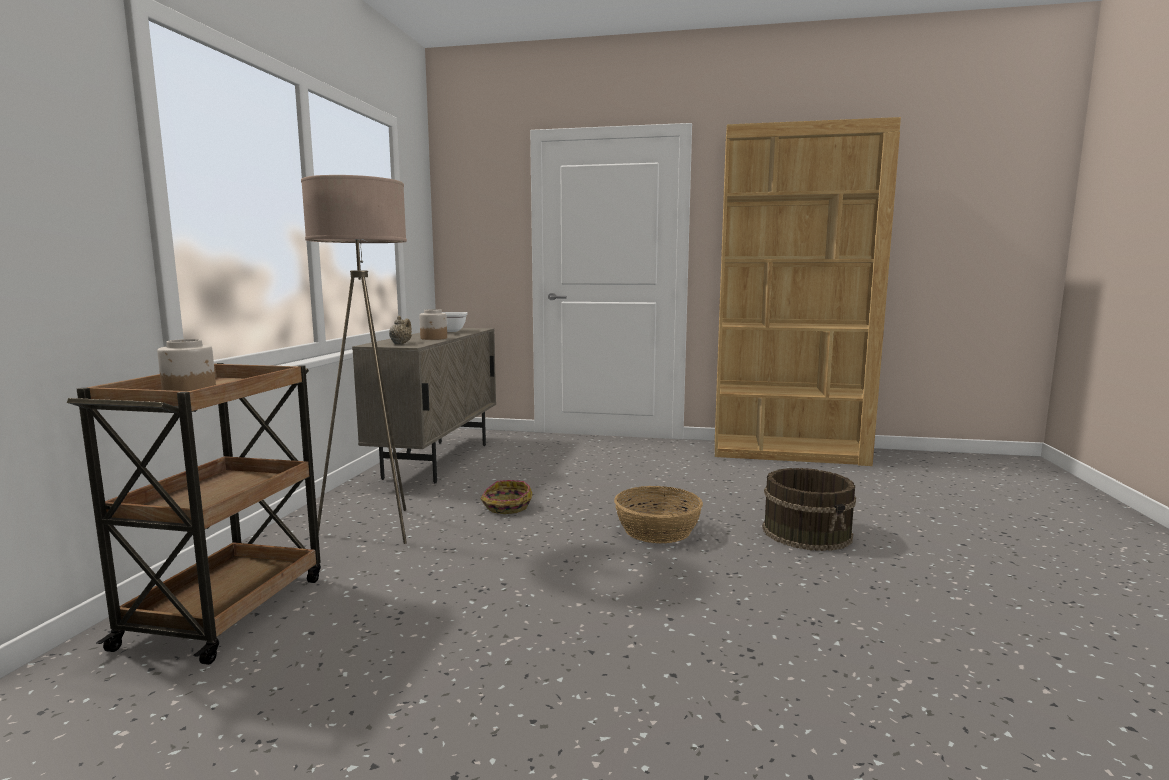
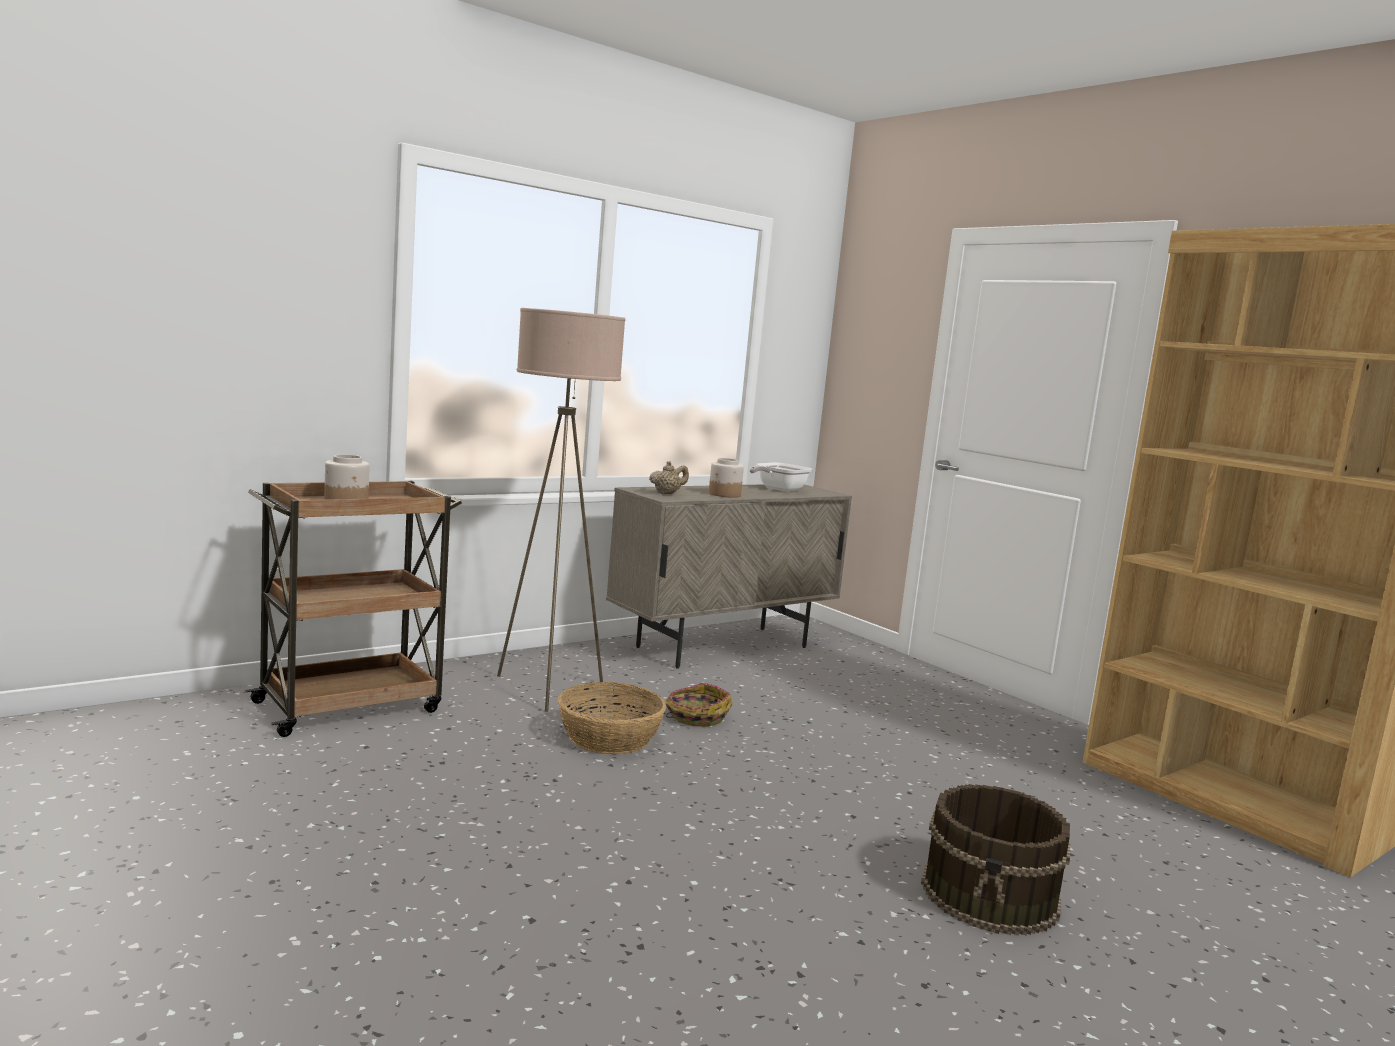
camera: 40 degrees right, 0 degrees up
(657, 530) = (802, 805): basket -> basket (610, 738)

